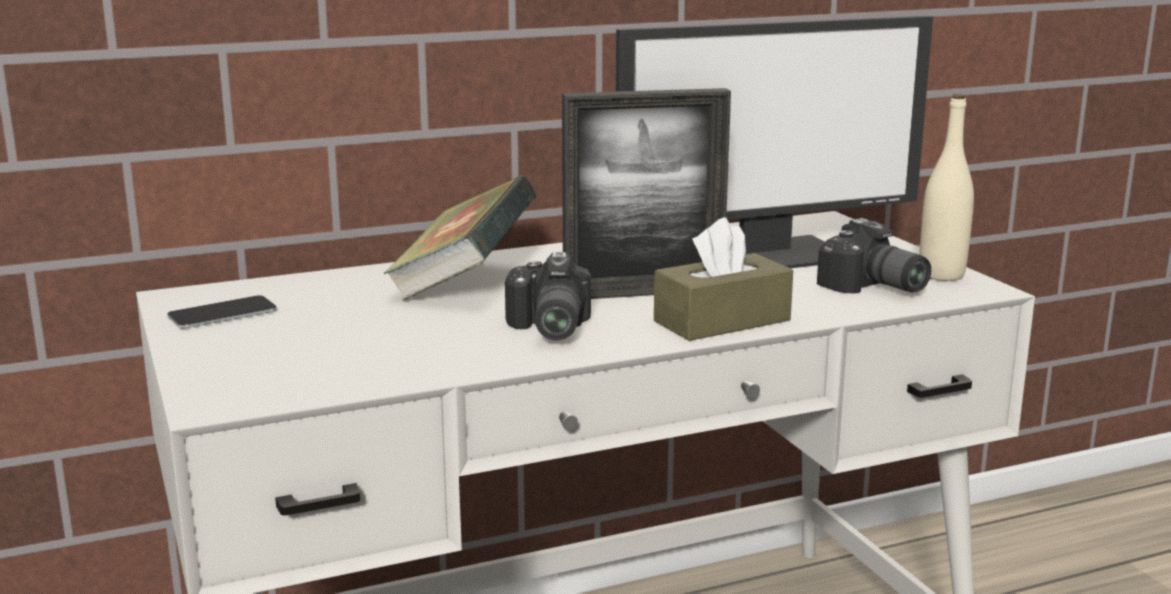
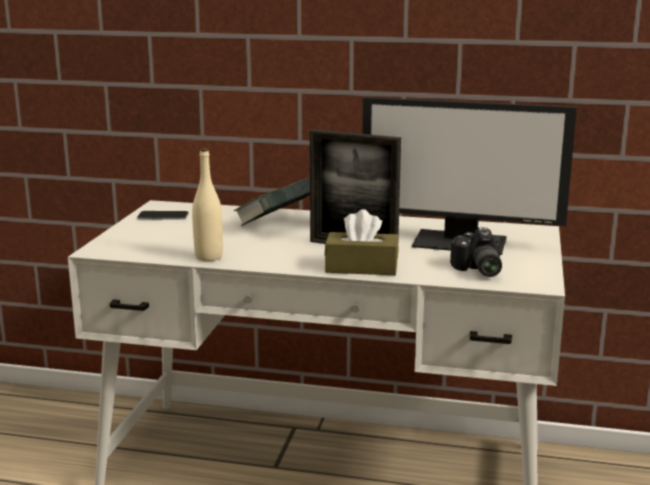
camera: 35 degrees right, 0 degrees up
(546, 328) = (275, 252): camera -> none
(941, 275) = (534, 272): beige bottle -> beige bottle (209, 257)

